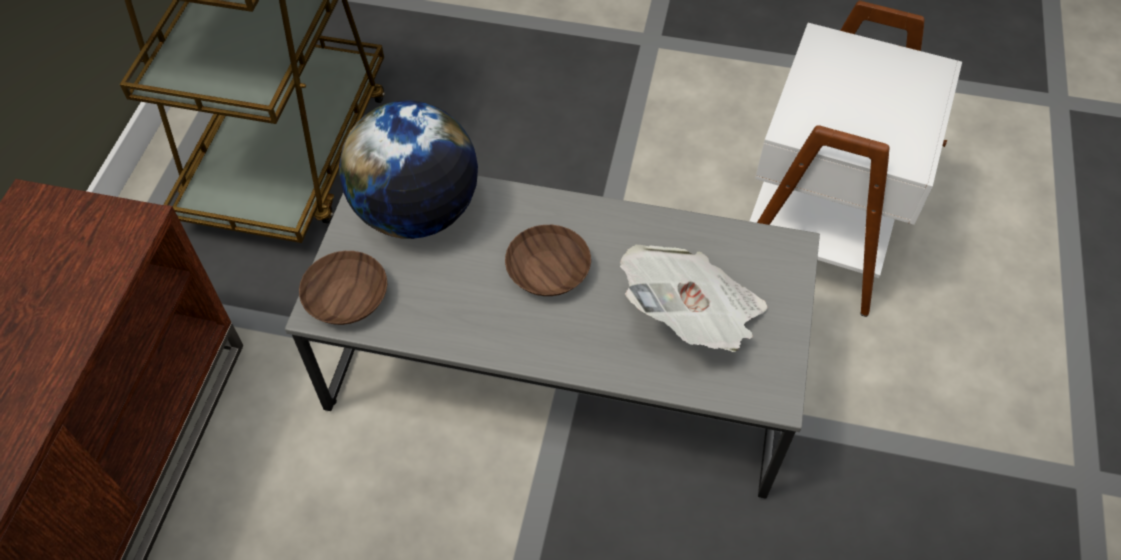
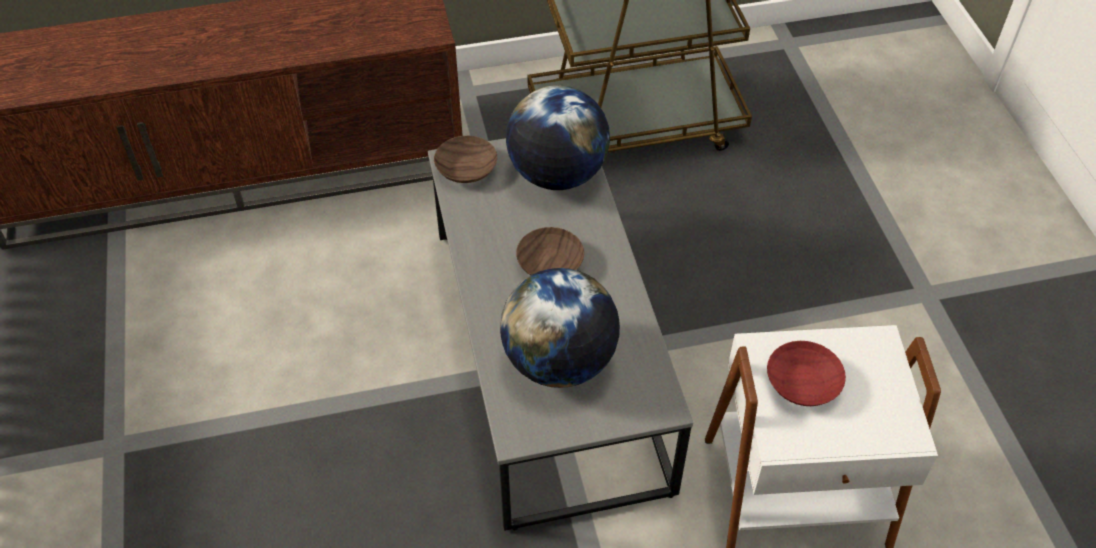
camera: 65 degrees right, 5 degrees down
(692, 316) = (559, 362): newspaper -> globe
(849, 113) = (804, 383): none -> red bowl

